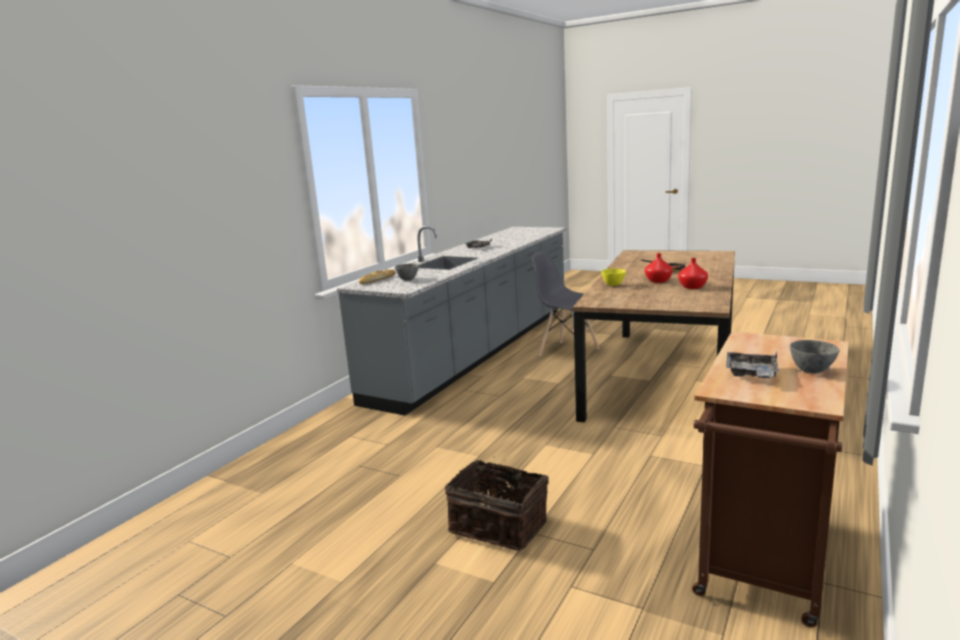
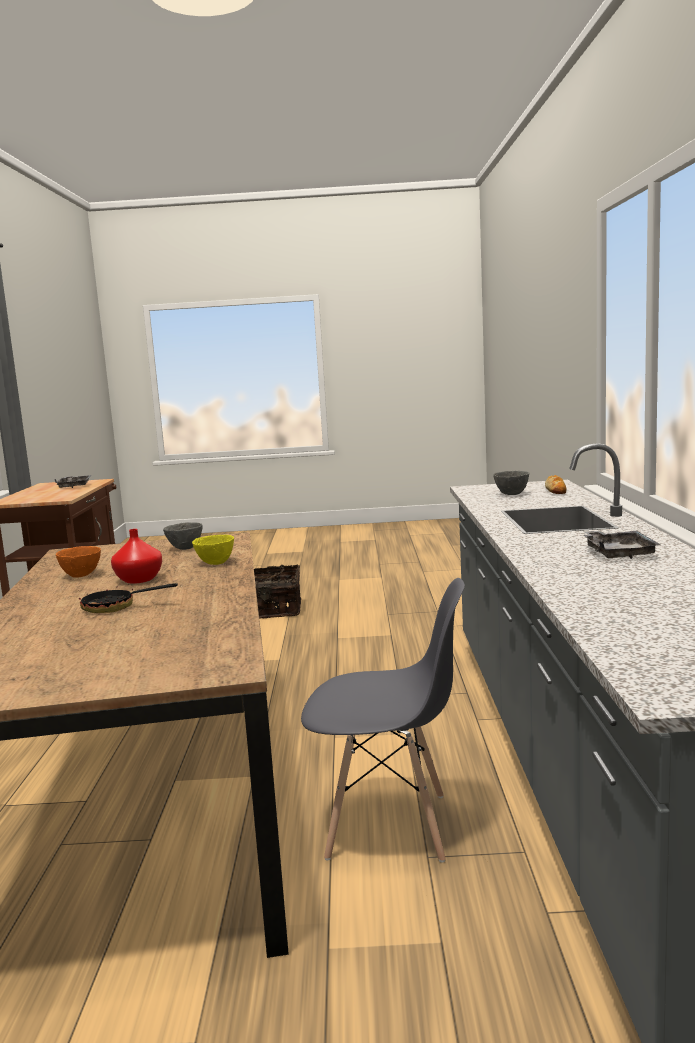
camera: 150 degrees right, 5 degrees down
(692, 287) = (81, 575): red vase -> orange bowl
(811, 371) = (34, 491): grey bowl -> grey bowl (185, 548)

